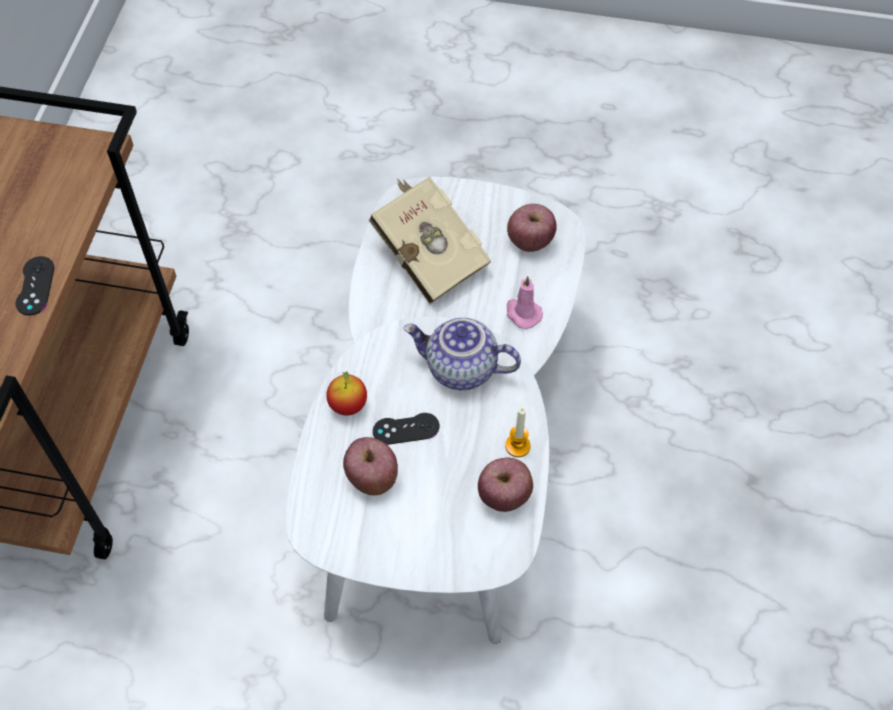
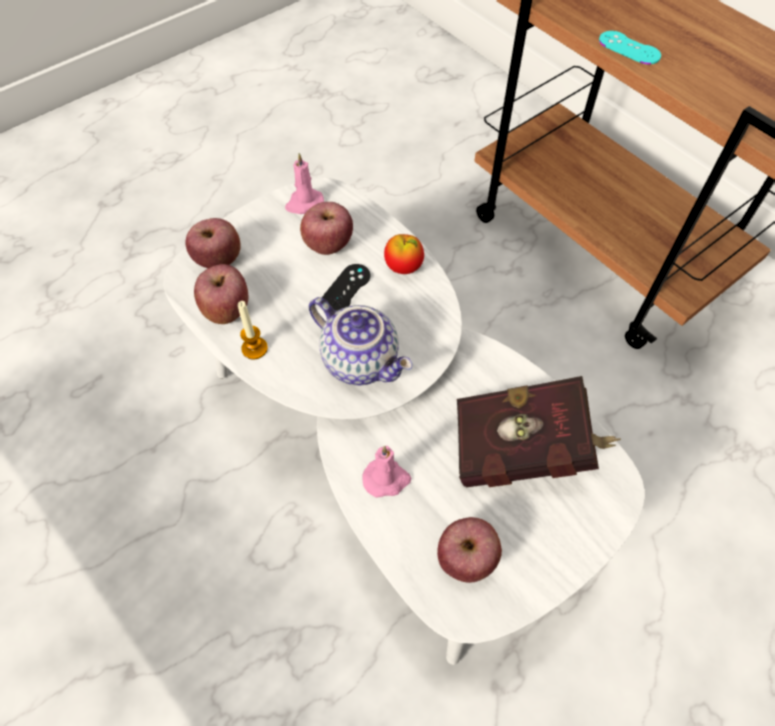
camera: 130 degrees right, 0 degrees up
(35, 286) = (629, 48): black game controller -> turquoise game controller
(342, 535) = (304, 203): none -> pink candle
(428, 254) = (524, 451): beige book -> red book
(460, 369) = (362, 360): teapot -> teapot turned 75 degrees clockwise
(464, 548) = (219, 260): none -> apple

